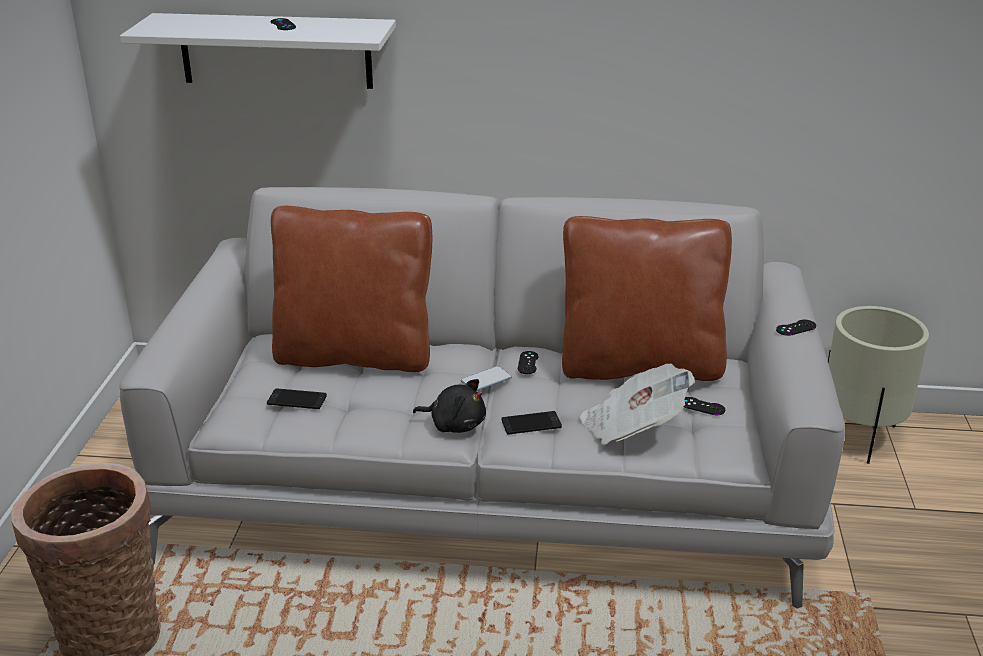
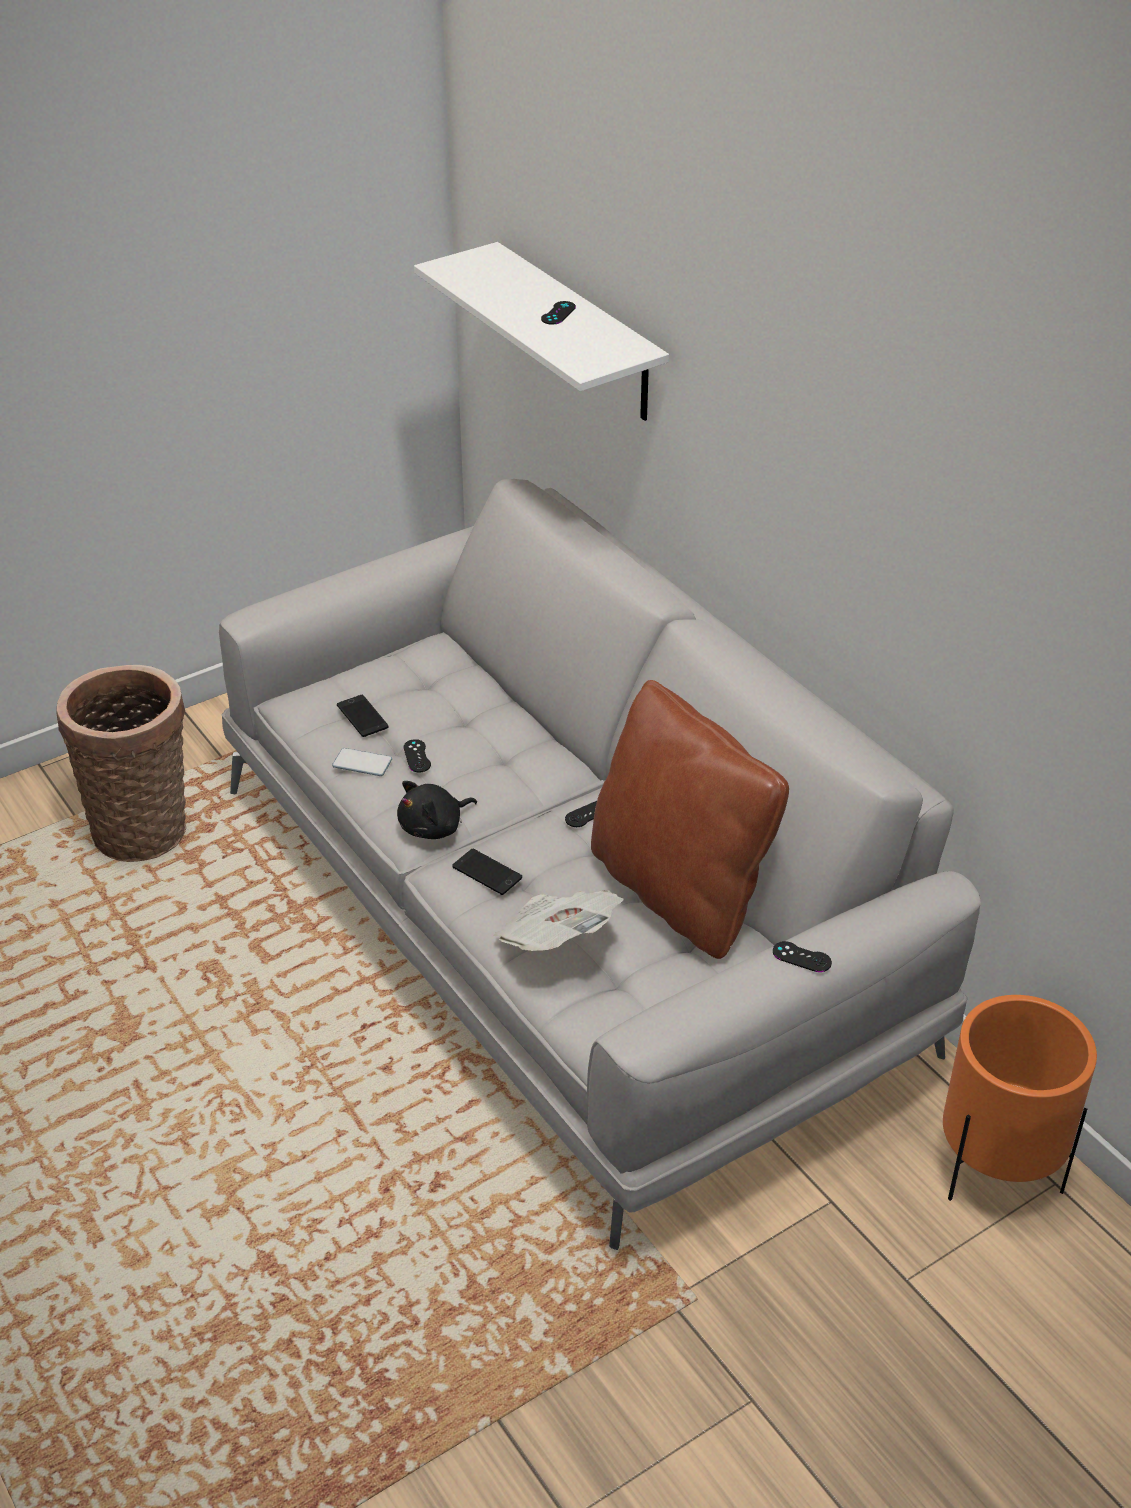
camera: 50 degrees right, 10 degrees up
(355, 355) = (473, 704): brown pillow -> none
(455, 424) = (434, 827): black plush toy -> black plush toy turned 75 degrees clockwise
(486, 380) = (525, 804): phone -> phone (362, 763)
(702, 406) = (647, 971): black game controller -> black game controller (417, 756)
(860, 437) = (998, 1169): beige planter -> orange planter

